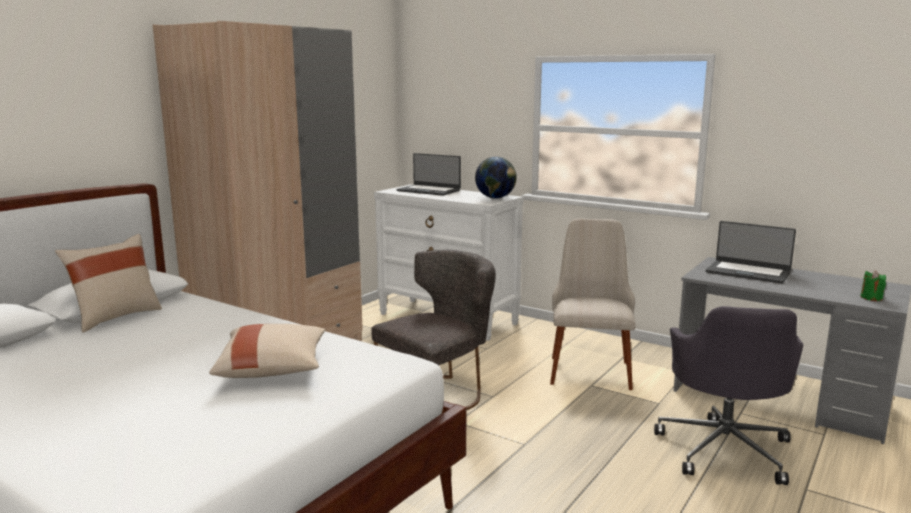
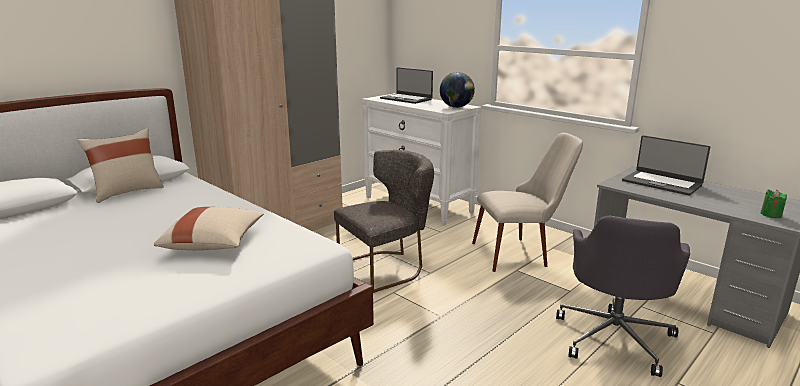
camera: 10 degrees right, 5 degrees up
(589, 366) = (521, 253): beige chair -> beige chair turned 60 degrees clockwise

